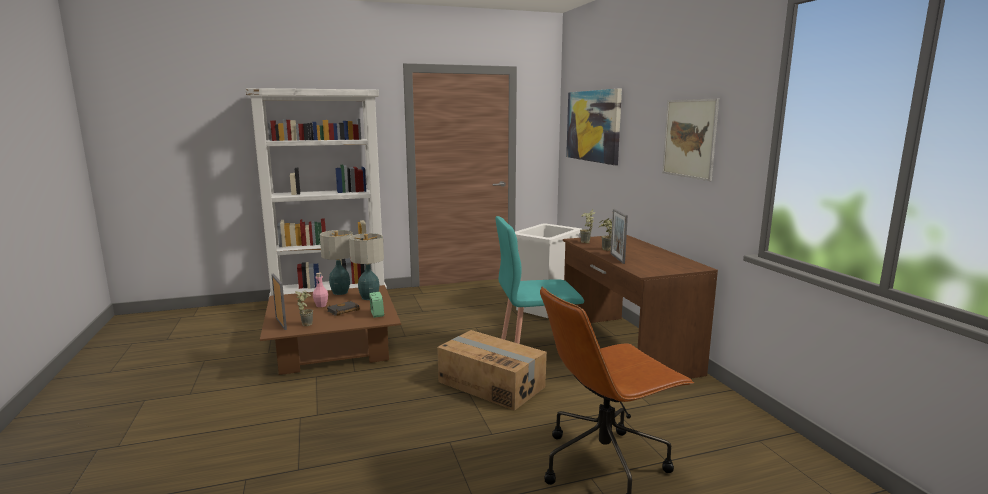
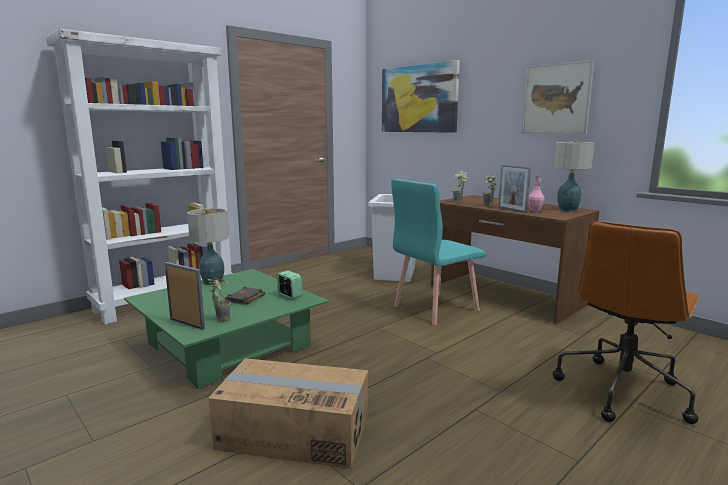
camera: 25 degrees left, 0 degrees up
(321, 305) = (210, 298): pink bottle -> pink bottle (535, 210)
(332, 347) = (227, 345): brown coffee table -> green coffee table
(369, 297) = (254, 282): table lamp -> table lamp (567, 210)
(491, 384) = (439, 346): cardboard box -> cardboard box (294, 432)

